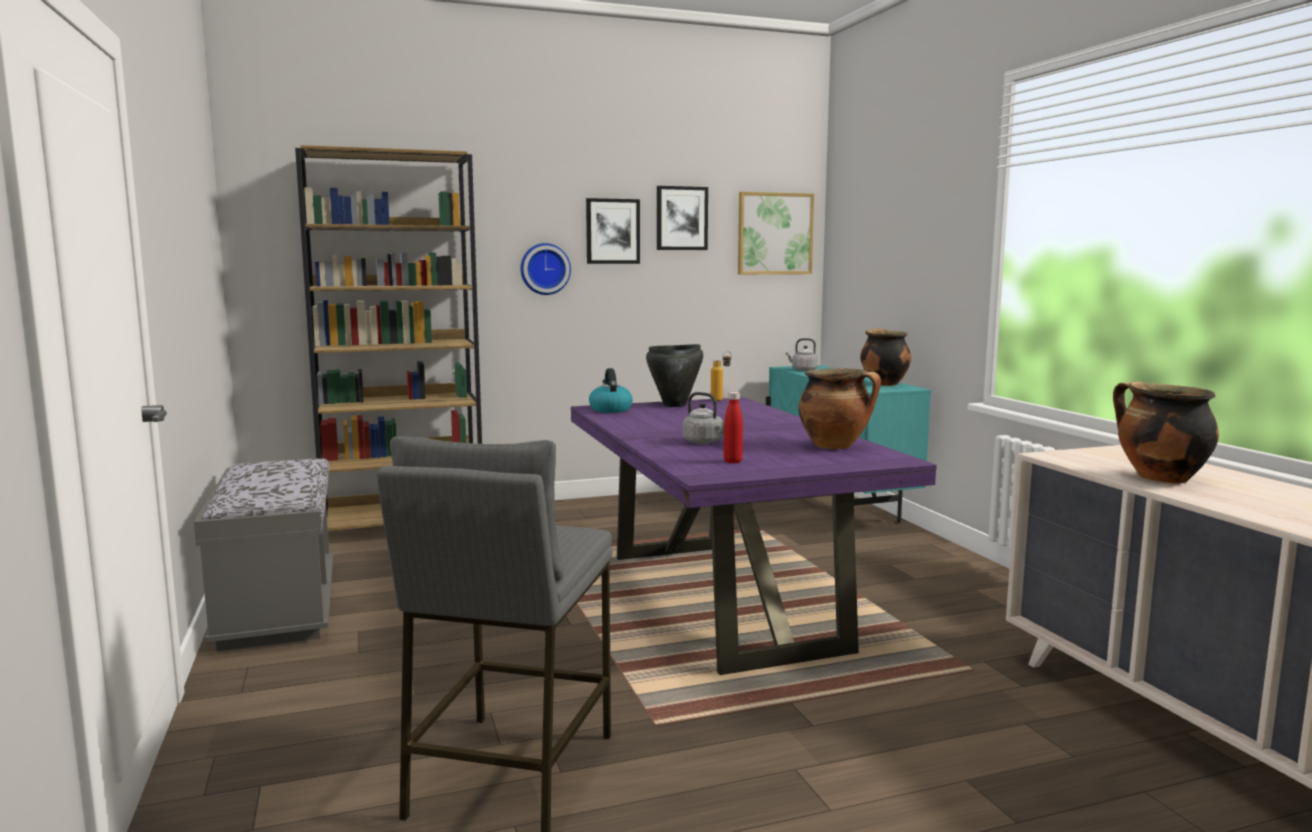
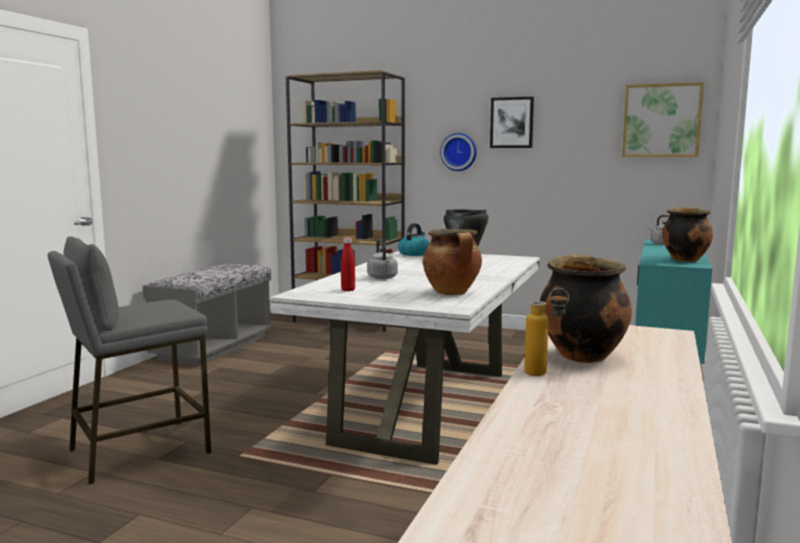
camera: 40 degrees right, 0 degrees up
(681, 218) = (571, 110): picture -> none
(719, 600) = (425, 406): purple dining table -> white dining table
(721, 400) = (512, 256): bottle -> bottle (544, 374)

